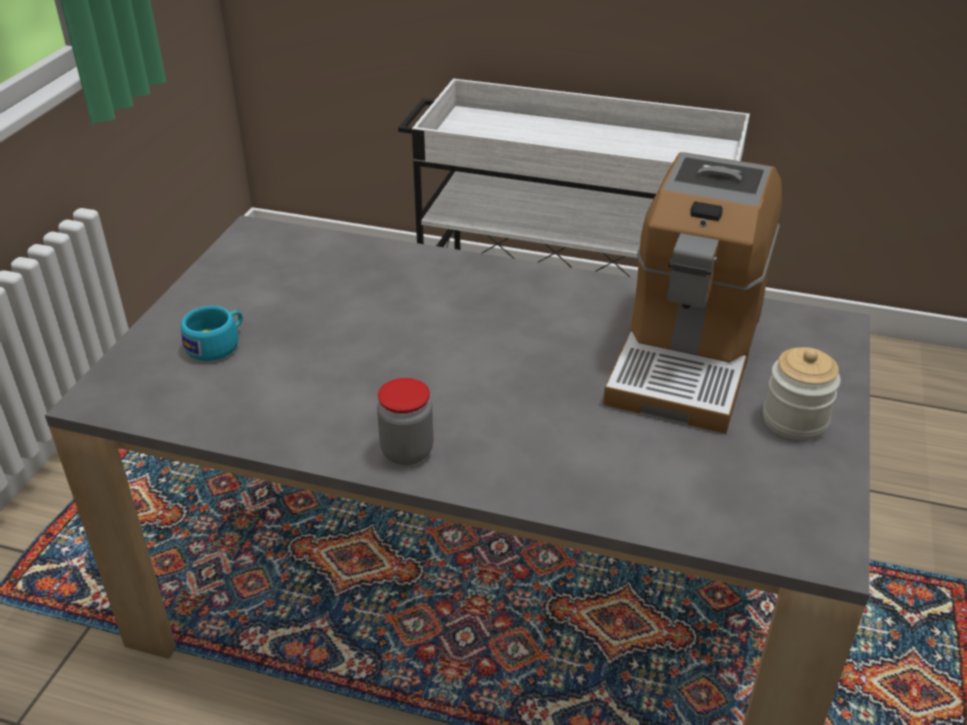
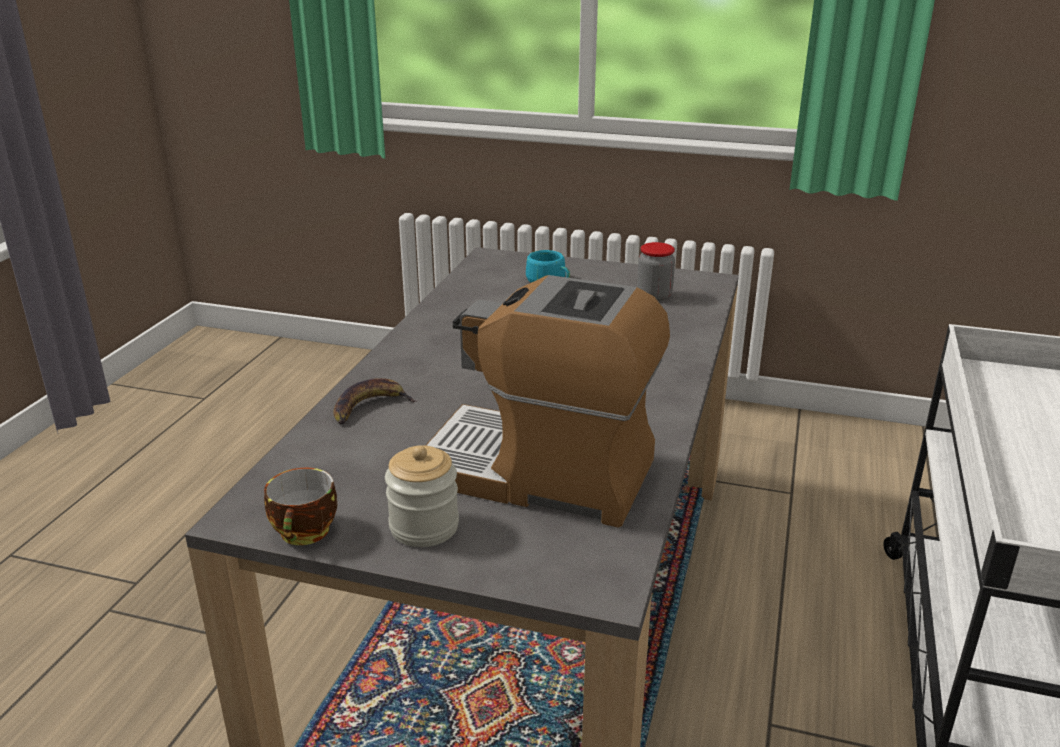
camera: 90 degrees right, 10 degrees down
(407, 451) = (418, 345): jar -> jar (654, 296)
(576, 479) = (370, 407): none -> banana
(833, 497) = (306, 533): none -> cup

